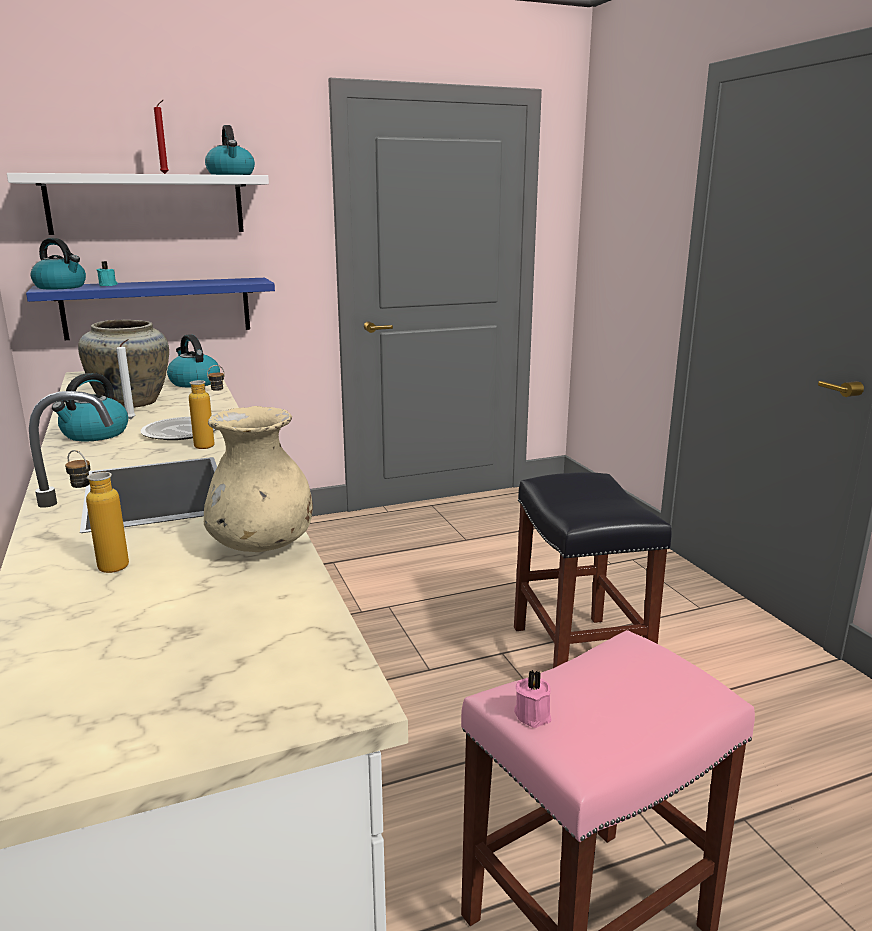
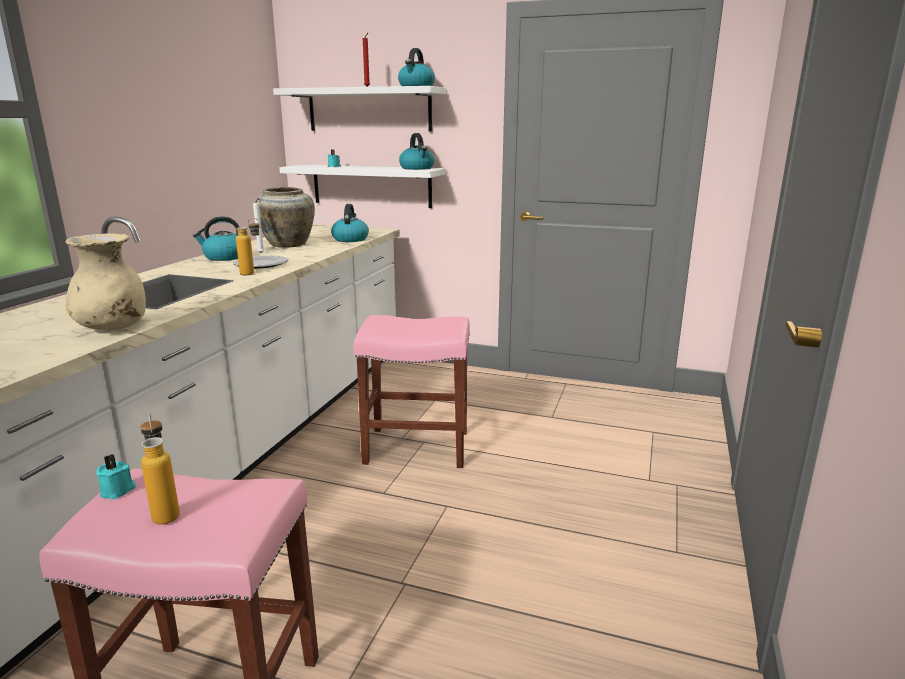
camera: 40 degrees right, 0 degrees up
(61, 287) = (307, 165): kettle -> kettle (417, 168)
(104, 564) = (47, 316): bottle -> bottle (165, 512)
(157, 308) = (371, 185): blue shelf -> white shelf
(391, 613) = (418, 447): none -> pink stool
(533, 714) = (118, 490): pink candle -> turquoise candle
(577, 655) = (498, 534): black stool -> none

